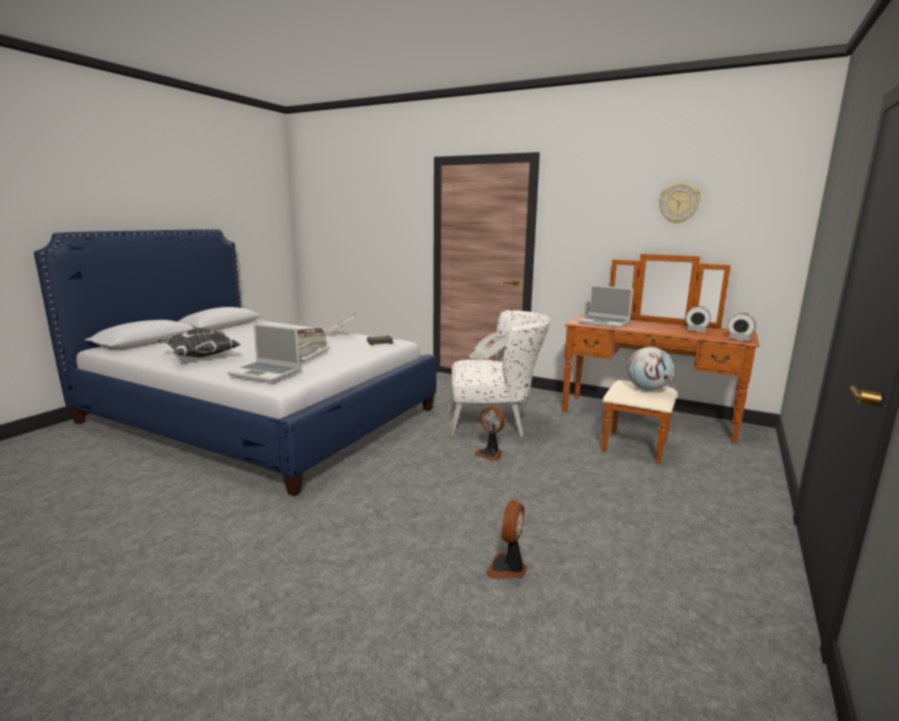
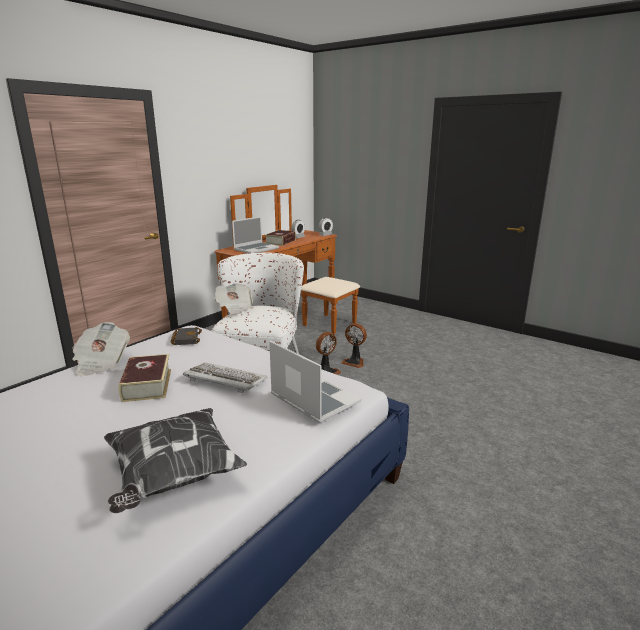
camera: 80 degrees left, 5 degrees up
(266, 373) = (313, 399): laptop -> laptop turned 75 degrees counterclockwise
(508, 568) = (483, 385): fan -> fan (354, 362)
(647, 389) = (333, 281): globe -> none
(655, 327) = (280, 242): none -> book
(679, 203) = (257, 145): wall clock -> none

